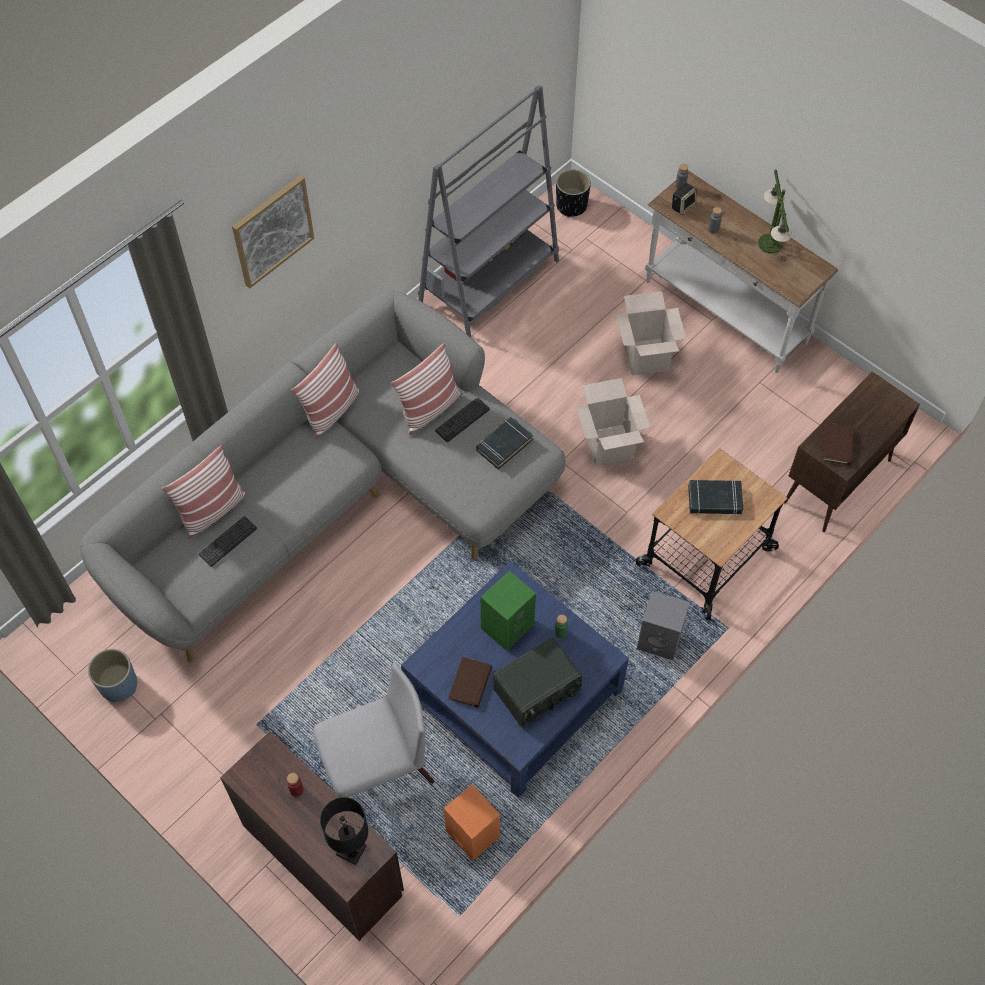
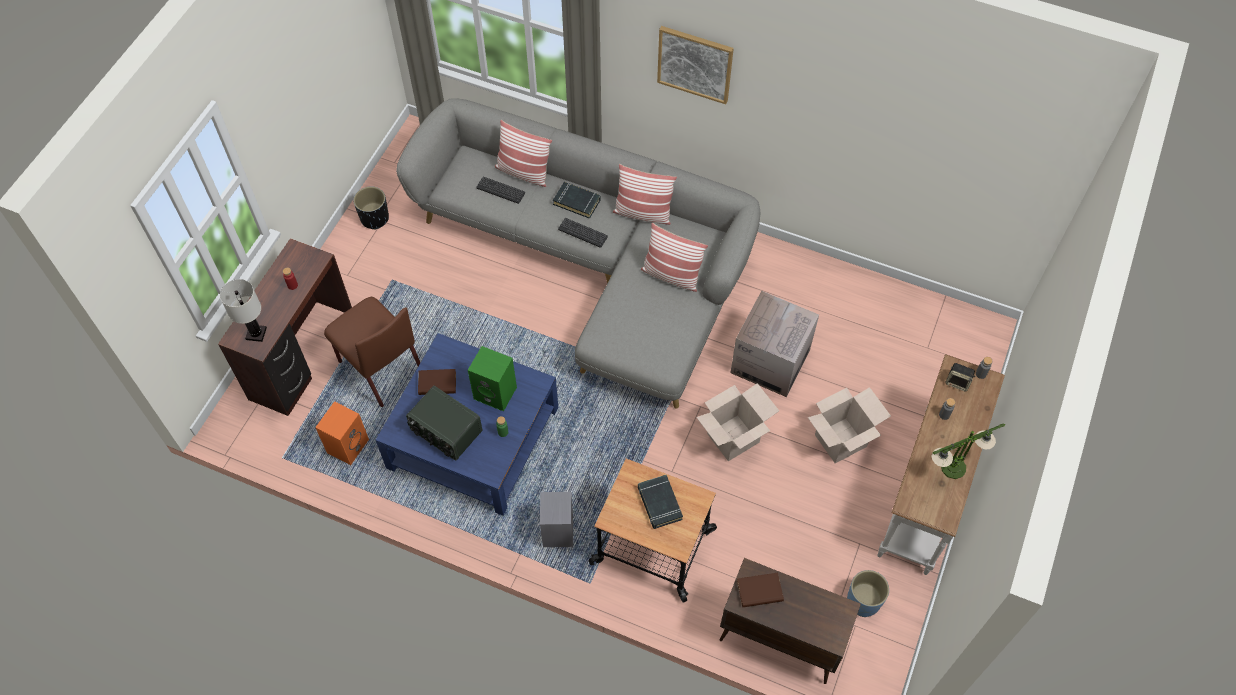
camera: 70 degrees right, 0 degrees up
(118, 685) = (395, 189): blue planter -> blue planter (863, 600)
(352, 850) = (256, 334): black table lamp -> white table lamp
(377, 769) = (380, 367): grey chair -> brown chair
(462, 420) = (671, 301): keyboard -> keyboard (582, 233)
(489, 282) = (857, 296): grey bookcase -> none
(504, 445) = (660, 337): black book -> black book (577, 202)
(533, 382) = (770, 361): none -> cardboard box
(571, 205) = (977, 332): black planter -> black planter (375, 218)

